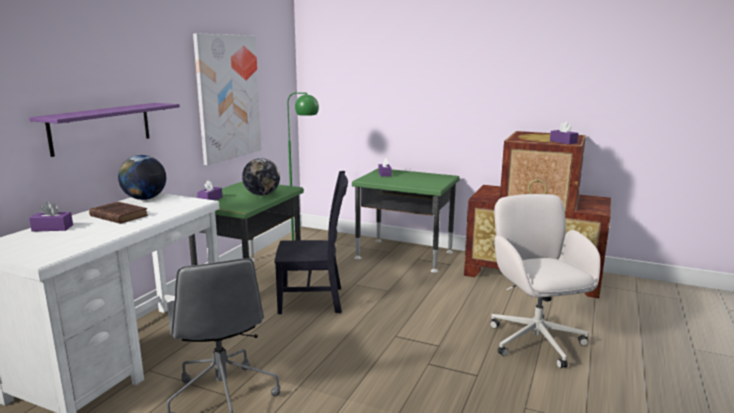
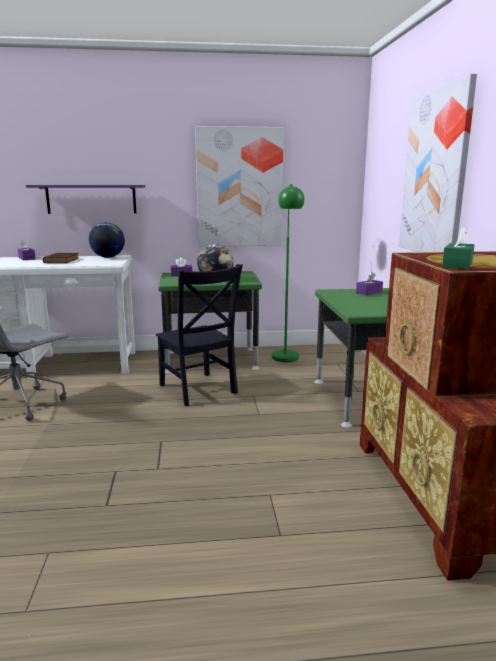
camera: 60 degrees right, 0 degrees up
(428, 83) = (435, 173): none -> picture
(536, 342) = (220, 534): white office chair -> none
(563, 142) = (457, 265): purple tissue box -> green tissue box

